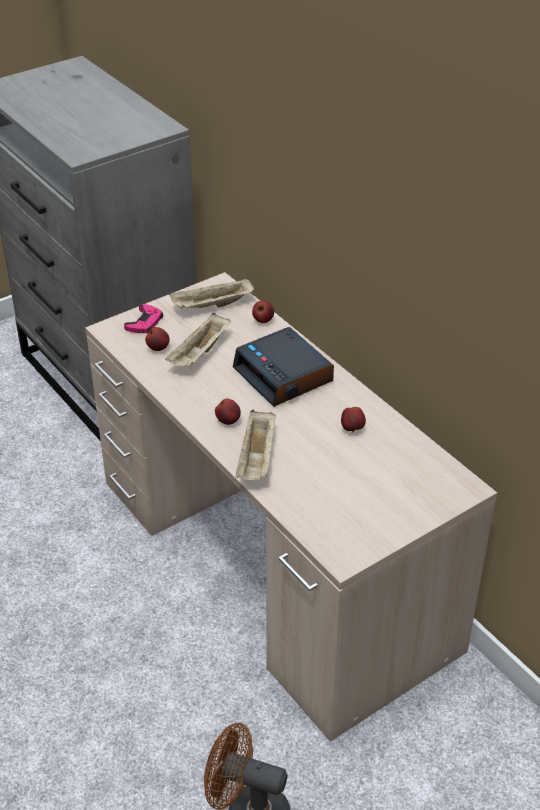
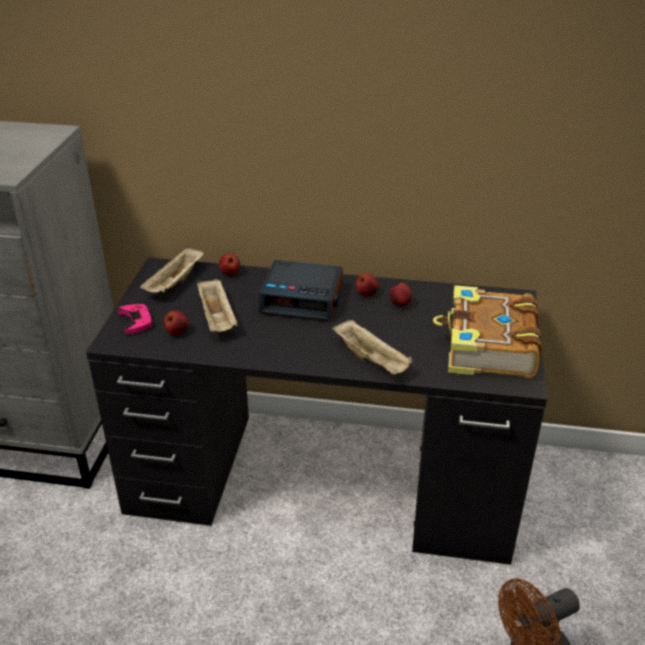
camera: 45 degrees left, 5 degrees down
(228, 421) = (312, 349): apple -> apple (366, 294)
(272, 563) = (324, 480): beige desk -> black desk
(364, 511) = (488, 347): none -> book

